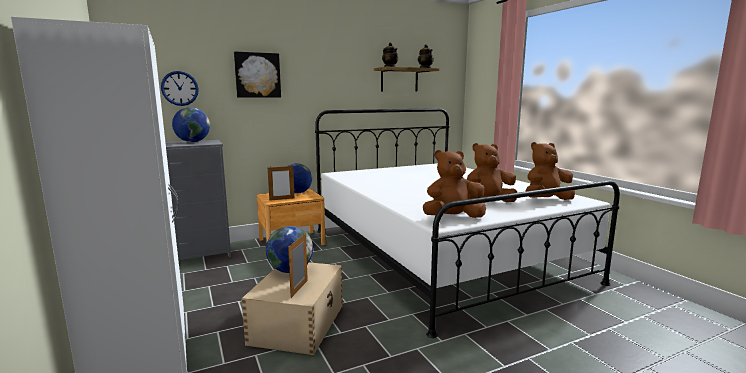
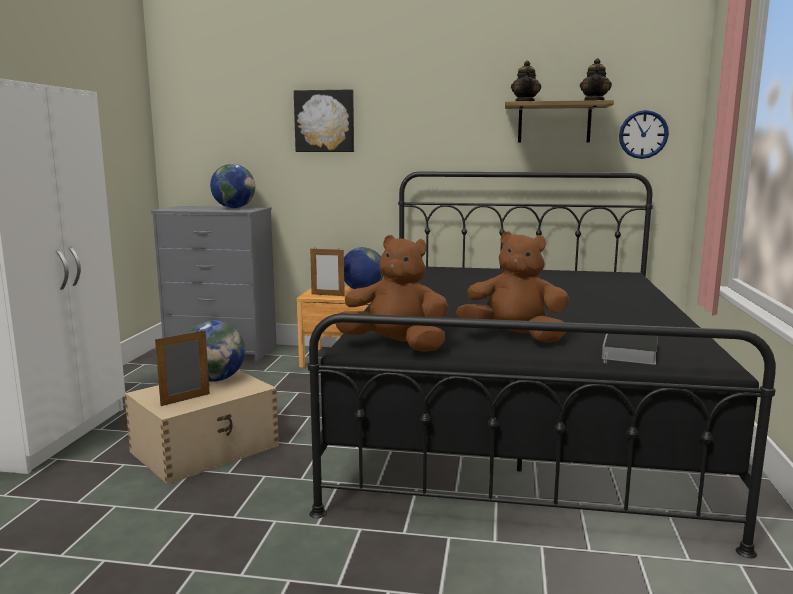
camera: 35 degrees right, 0 degrees up
(180, 88) = (232, 140): wall clock -> wall clock (643, 134)
(439, 253) = (517, 420): white bed -> black bed
(546, 200) = (630, 352): brown plush toy -> book

